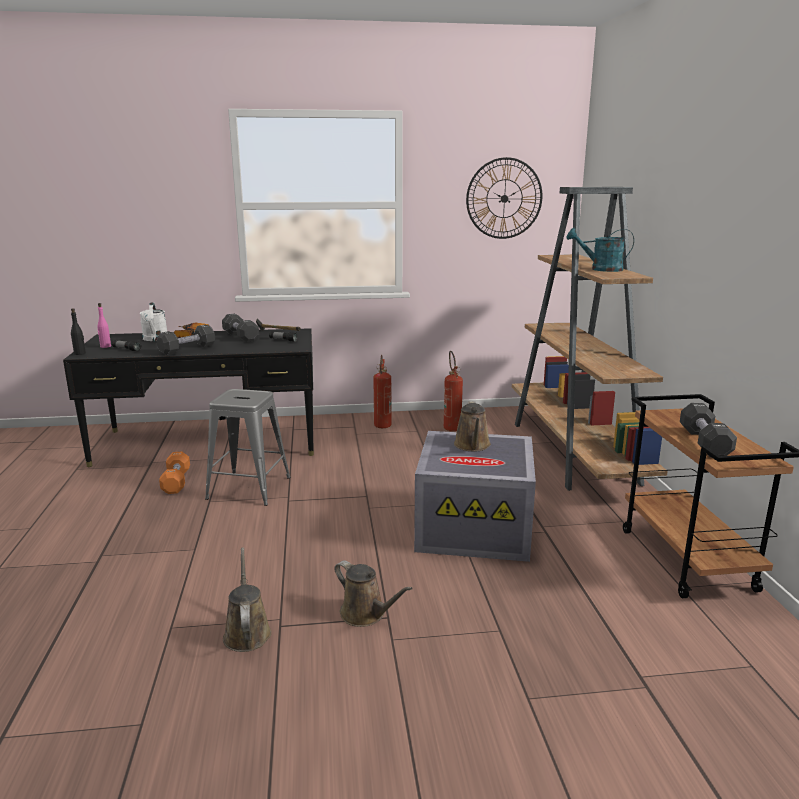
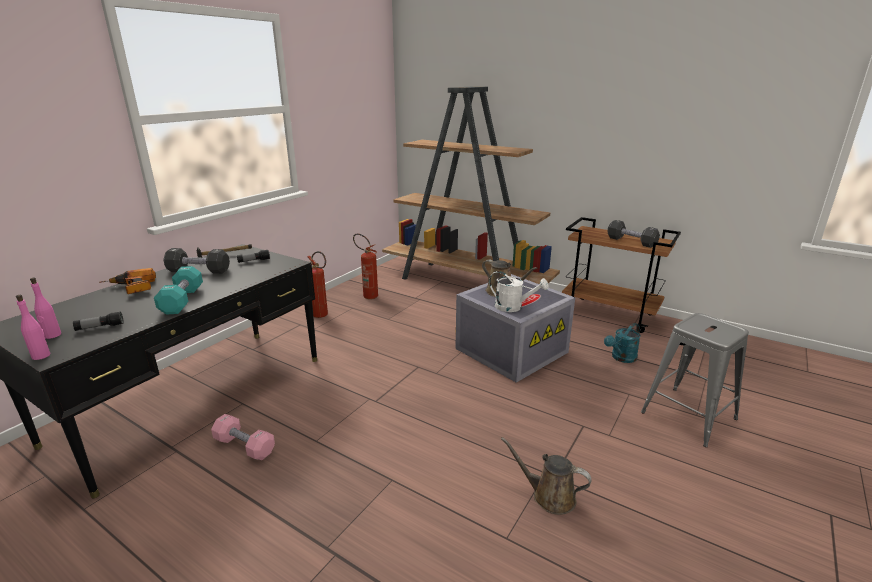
camera: 50 degrees left, 5 degrees up
(80, 353) = (41, 356): black bottle -> pink bottle
(155, 339) = (99, 305): white watering can -> white watering can (513, 307)
(176, 482) = (244, 446): orange dumbbell -> pink dumbbell
(187, 349) = (182, 300): black dumbbell -> turquoise dumbbell
(249, 488) = (324, 411): grey stool -> grey stool (688, 415)
(366, 614) = (572, 433): brown watering can -> none
(504, 198) = (354, 98): wall clock -> none
(600, 269) = (487, 147): turquoise watering can -> turquoise watering can (621, 358)

